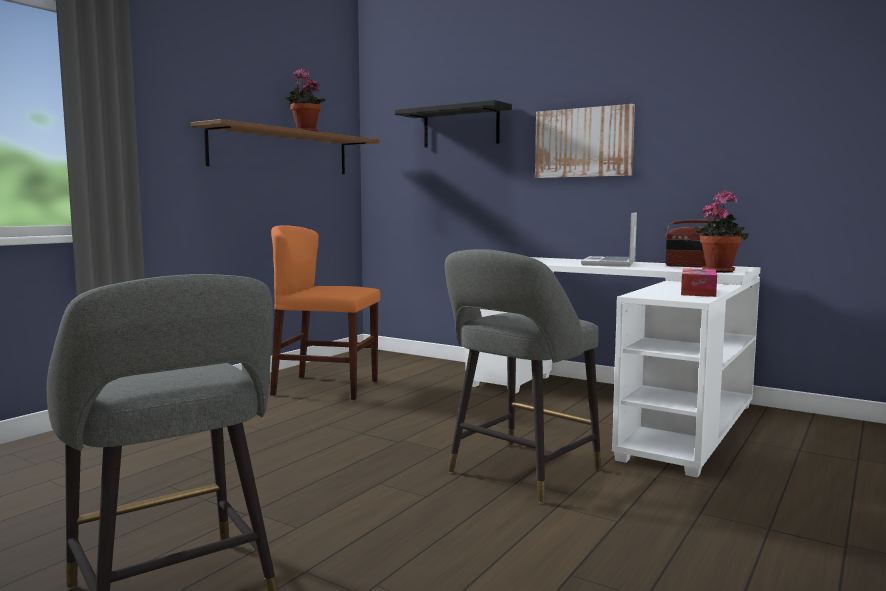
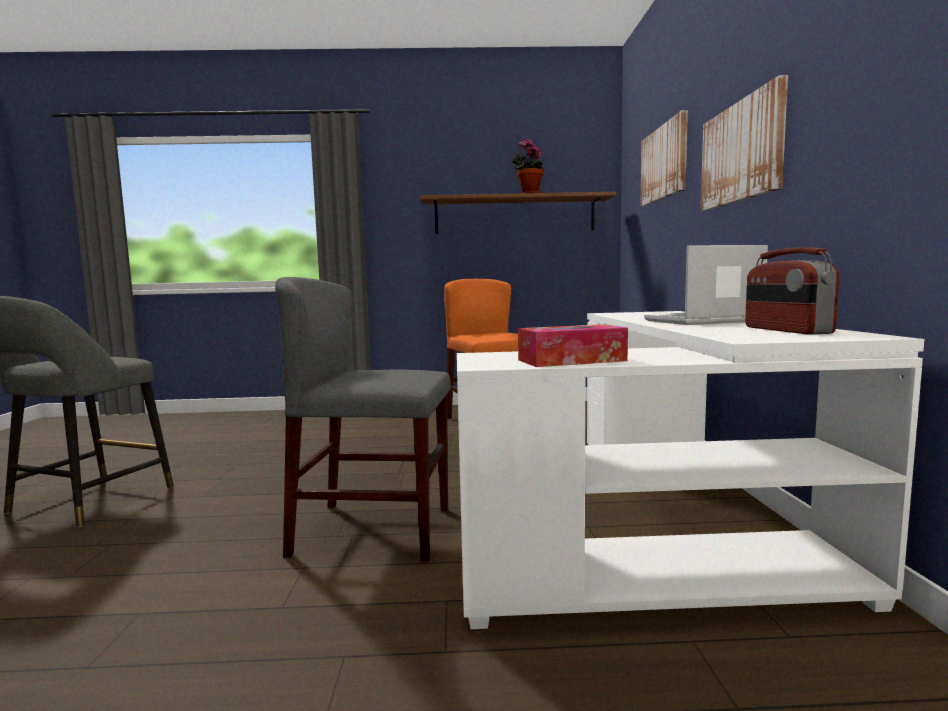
camera: 55 degrees right, 0 degrees up
(461, 127) = (664, 163): black shelf -> picture
(519, 473) = (373, 530): grey stool -> grey chair
(719, 271) = (758, 337): potted plant -> none

